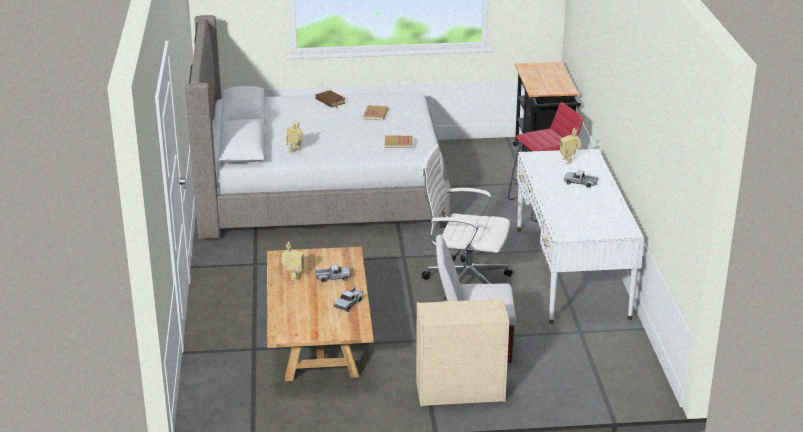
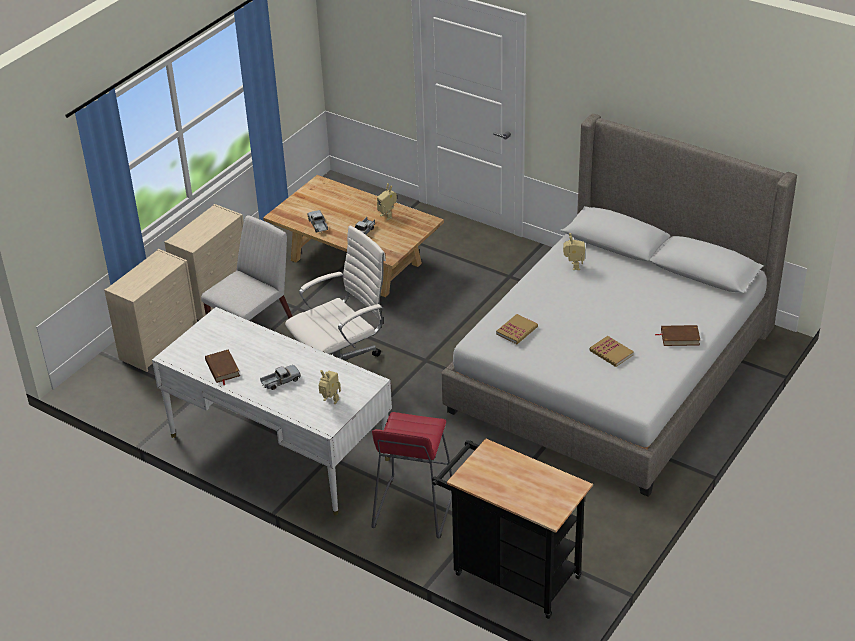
camera: 130 degrees right, 10 degrees up
(554, 384) = (159, 343): none -> beige dresser
(605, 207) = (222, 368): none -> brown book

